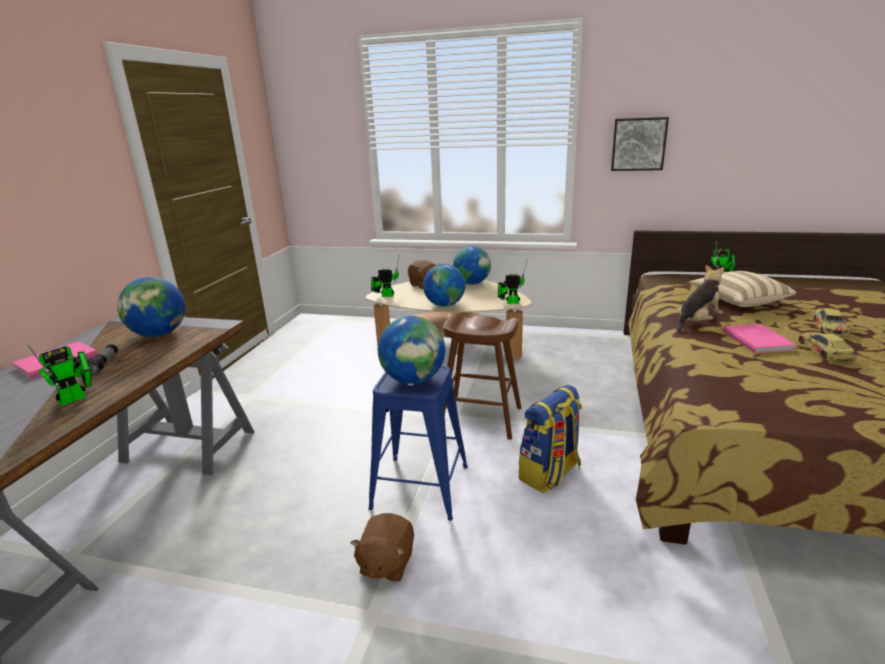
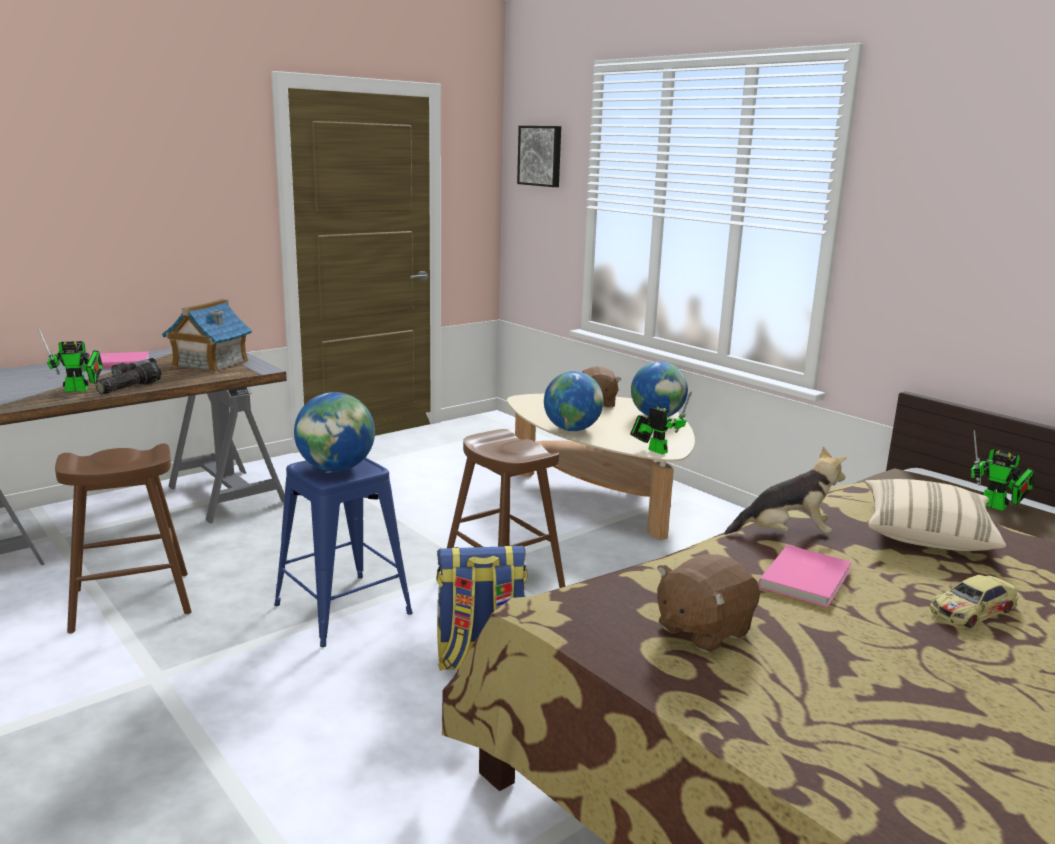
camera: 35 degrees right, 5 degrees down
(128, 378) = (129, 387): none -> flashlight
(159, 334) = (210, 364): globe -> toy house
(247, 572) = (131, 602): none -> brown stool
(385, 295) = (531, 401): toy robot -> none
(386, 563) = (223, 649): brown plush toy -> brown plush toy (702, 630)
(638, 144) = (927, 248): picture -> picture (541, 156)
(824, 351) = (870, 624): toy car -> none

